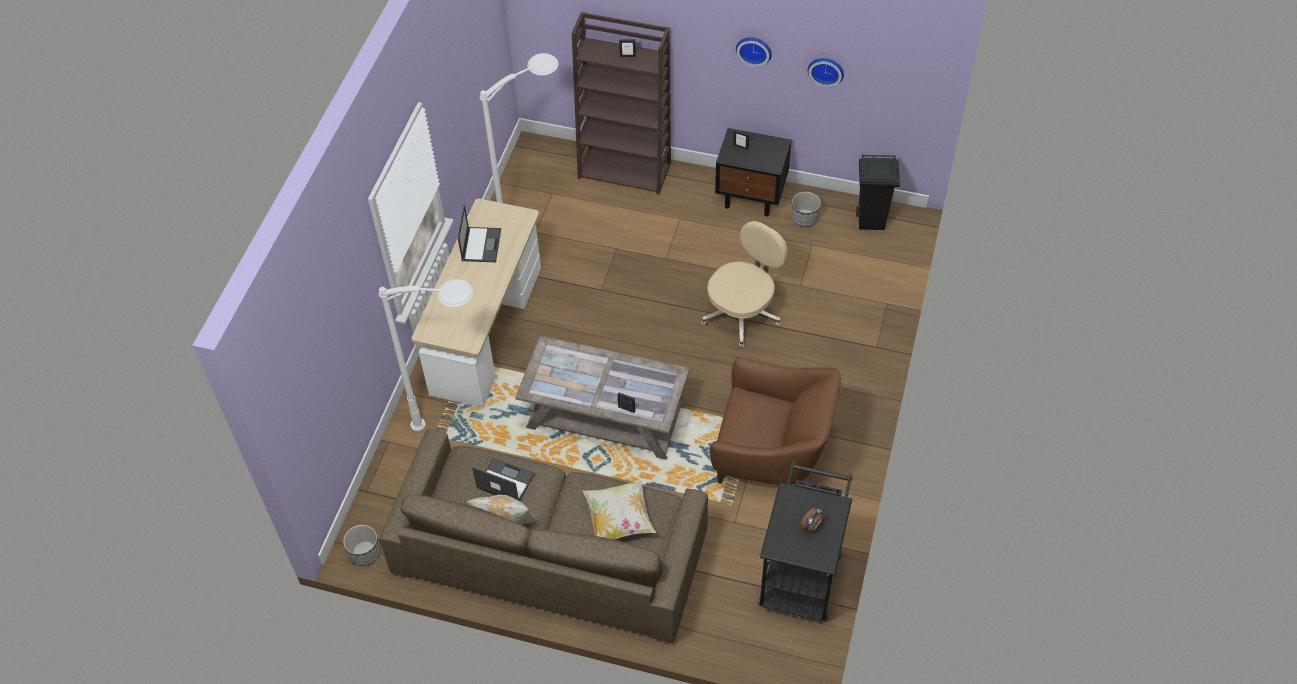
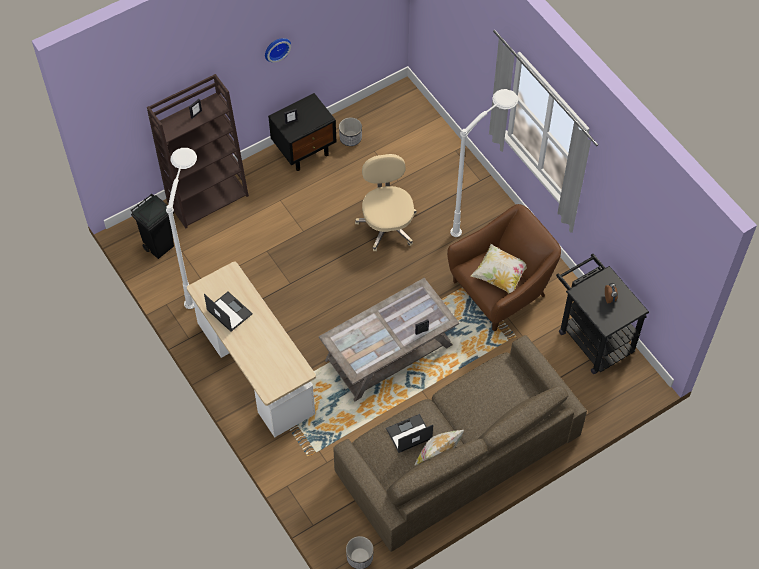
camera: 50 degrees left, 5 degrees up
(464, 430) = (321, 436): white floor lamp -> white floor lamp (482, 213)
(619, 519) = (494, 394): pillow -> pillow (500, 275)
(826, 69) = (328, 28): wall clock -> none
(871, 221) = (389, 108): black trash can -> black trash can (160, 247)

